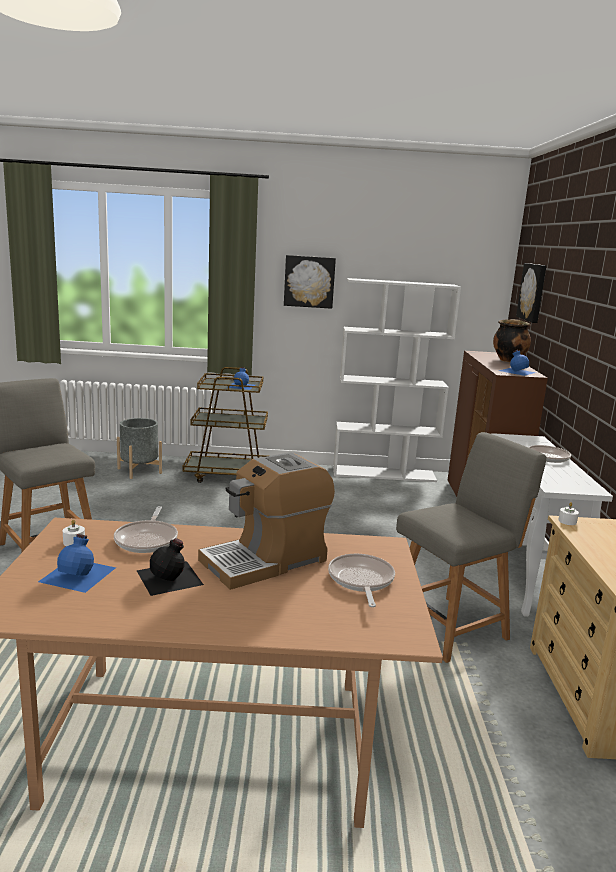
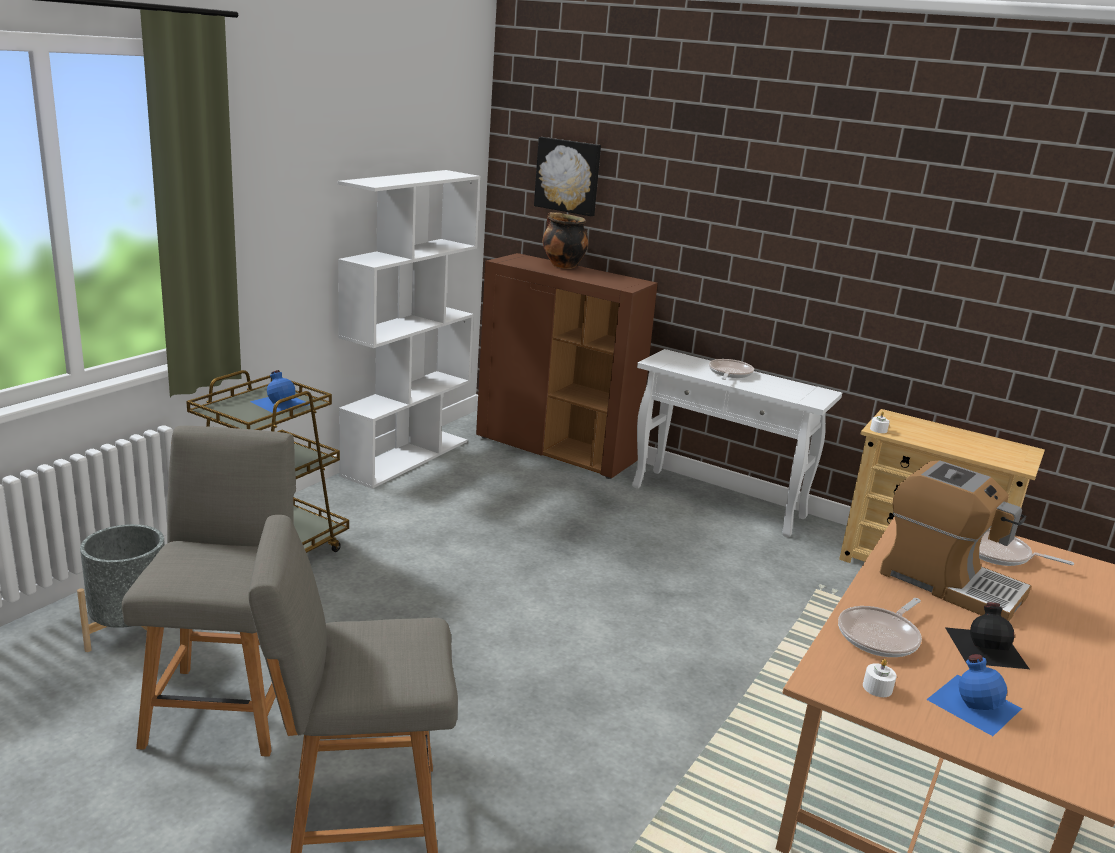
camera: 60 degrees left, 5 degrees up
(147, 539) = (880, 636): frying pan -> frying pan turned 105 degrees clockwise
(266, 560) = (948, 584): coffee machine -> coffee machine turned 45 degrees counterclockwise
(309, 281) = (288, 195): picture -> none
(451, 626) = (788, 579): grey chair -> grey chair (225, 706)
(516, 371) = (621, 281): blue bottle -> none

